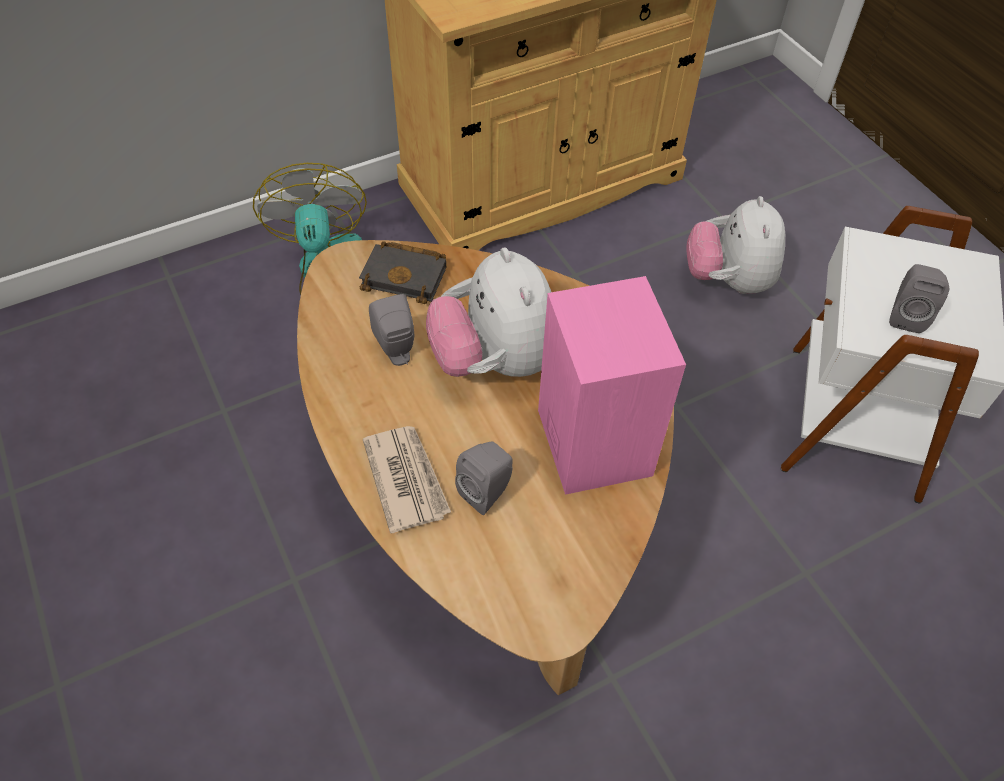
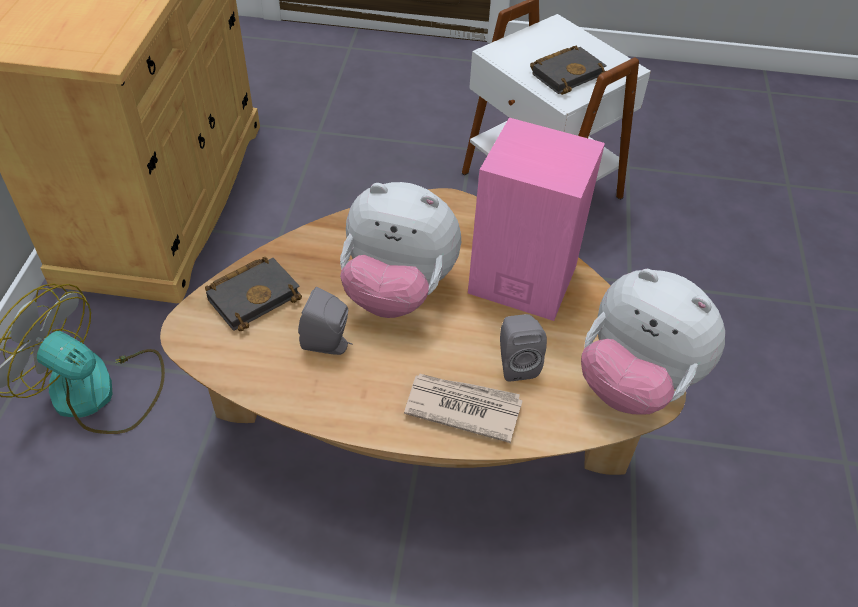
camera: 55 degrees left, 5 degrees down
(728, 280) = (374, 165): plush toy -> plush toy (635, 382)
(906, 315) = (567, 73): grey speaker -> black book

